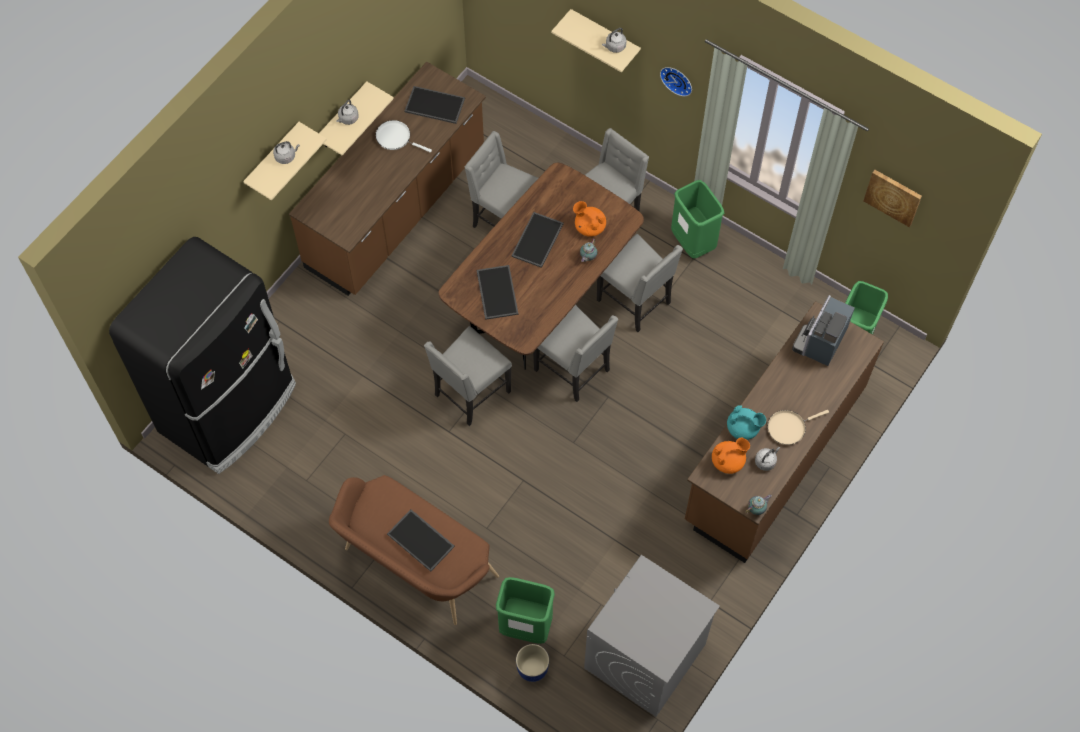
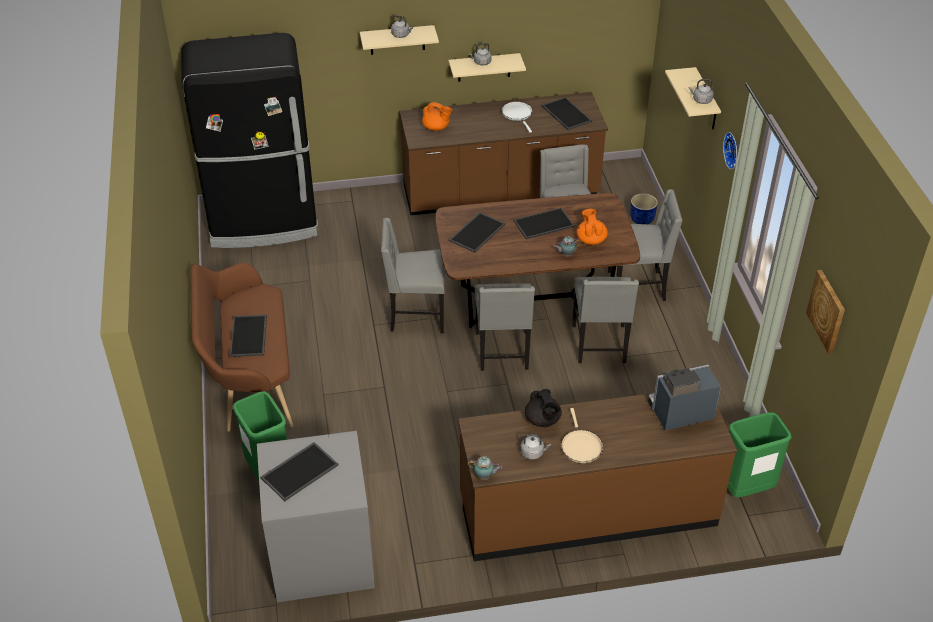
camera: 45 degrees right, 20 degrees down
(533, 668) = (239, 498): blue planter -> blue planter (642, 219)
(643, 622) = (299, 470): none -> tray
(693, 243) = (689, 341): green trash can -> none
(728, 461) = (503, 431): orange teapot -> orange teapot (436, 128)
(743, 429) = (543, 420): turquoise teapot -> black teapot
(789, 427) = (580, 446): beige frying pan -> beige frying pan turned 120 degrees counterclockwise

